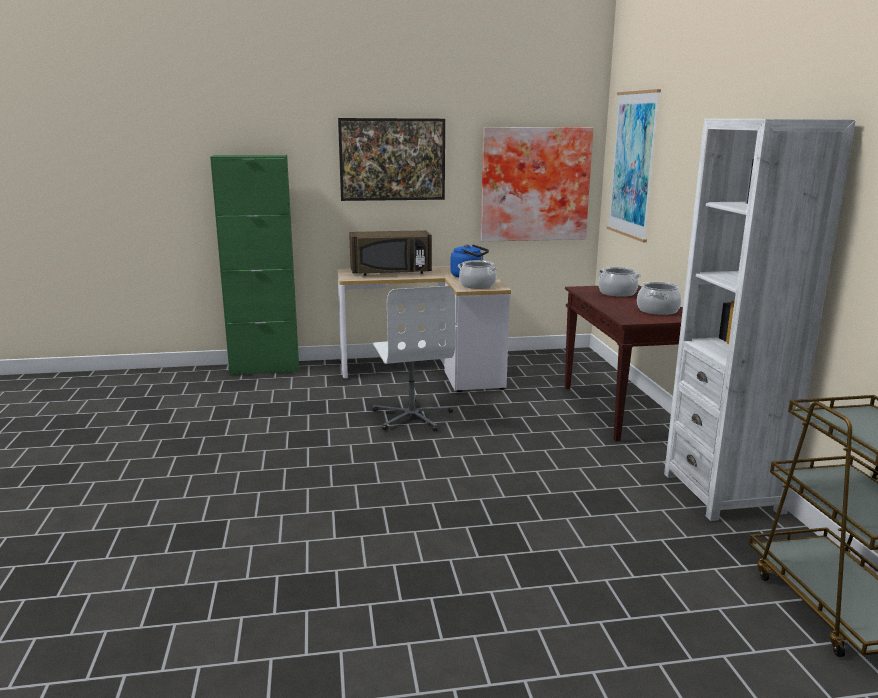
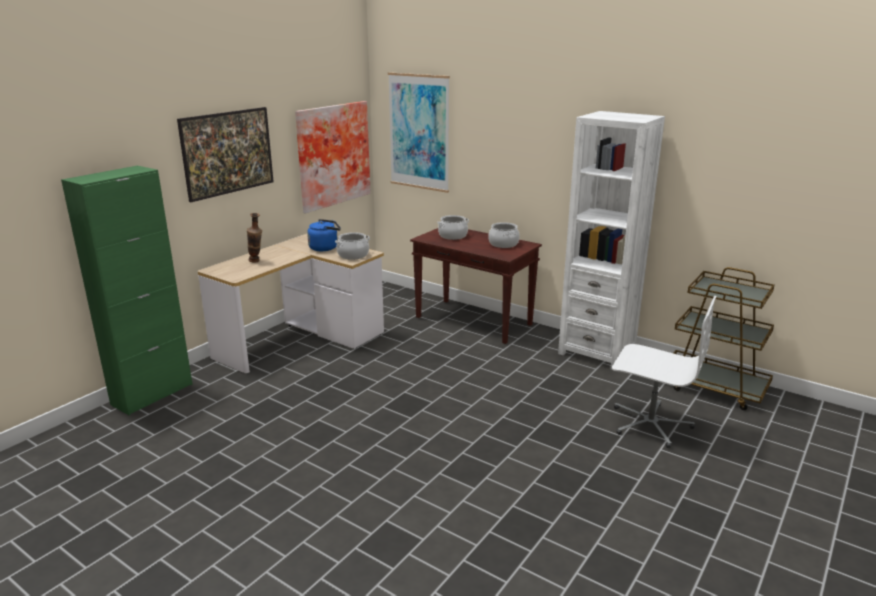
camera: 45 degrees left, 5 degrees up
(391, 273) = (256, 261): brown microwave -> vase
(412, 416) = (359, 381): white office chair -> white office chair (650, 423)

